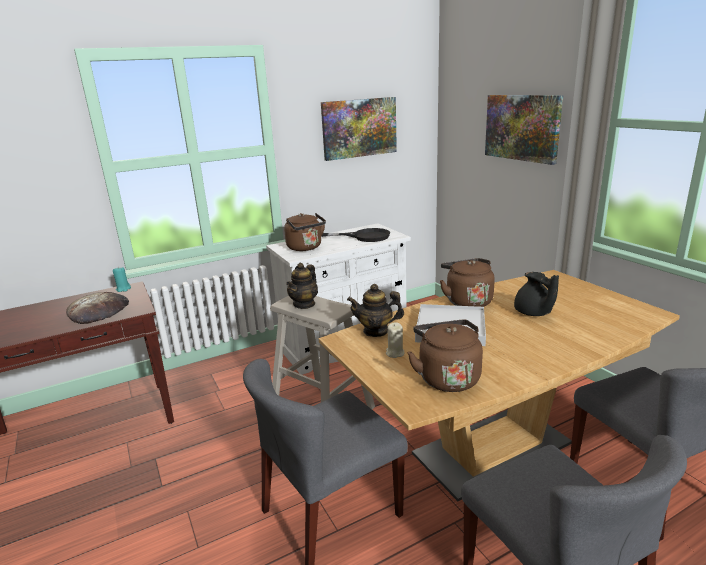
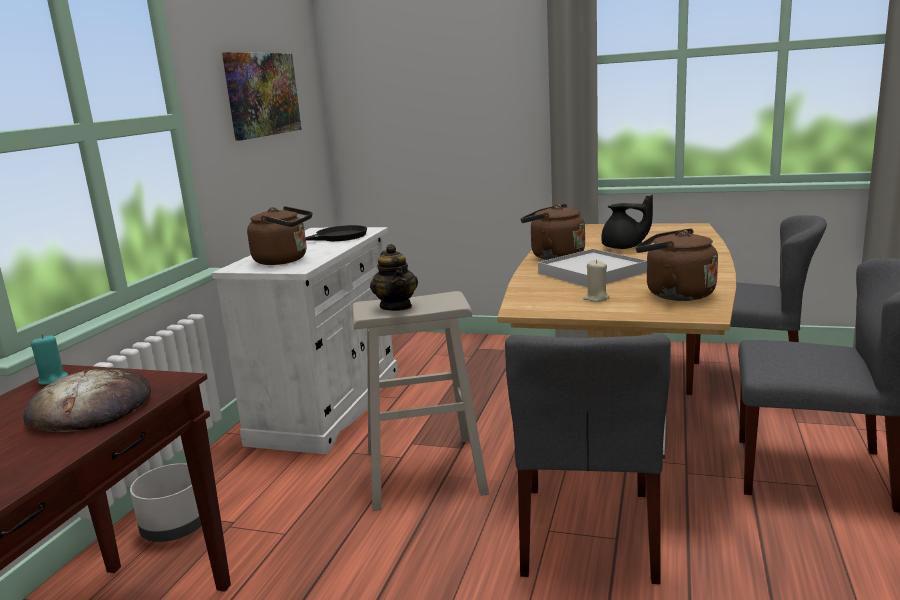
camera: 45 degrees left, 5 degrees down
(201, 378) = (176, 526): none -> grey planter
(376, 331) = (536, 294): teapot -> none
(522, 127) = (470, 81): picture -> none

